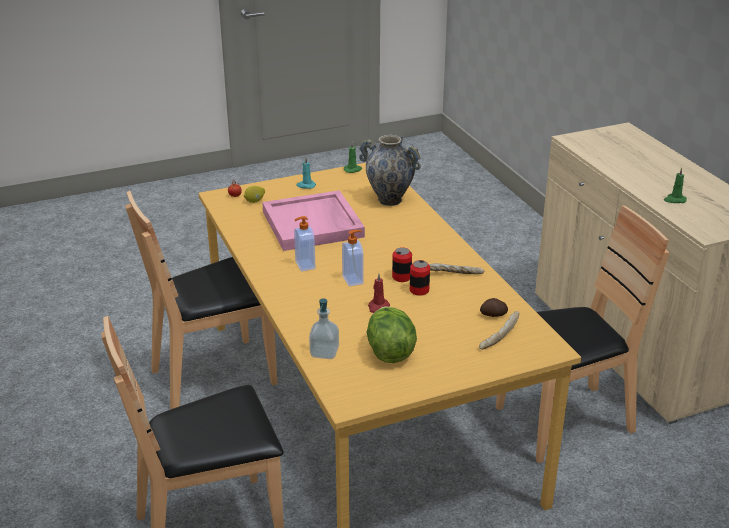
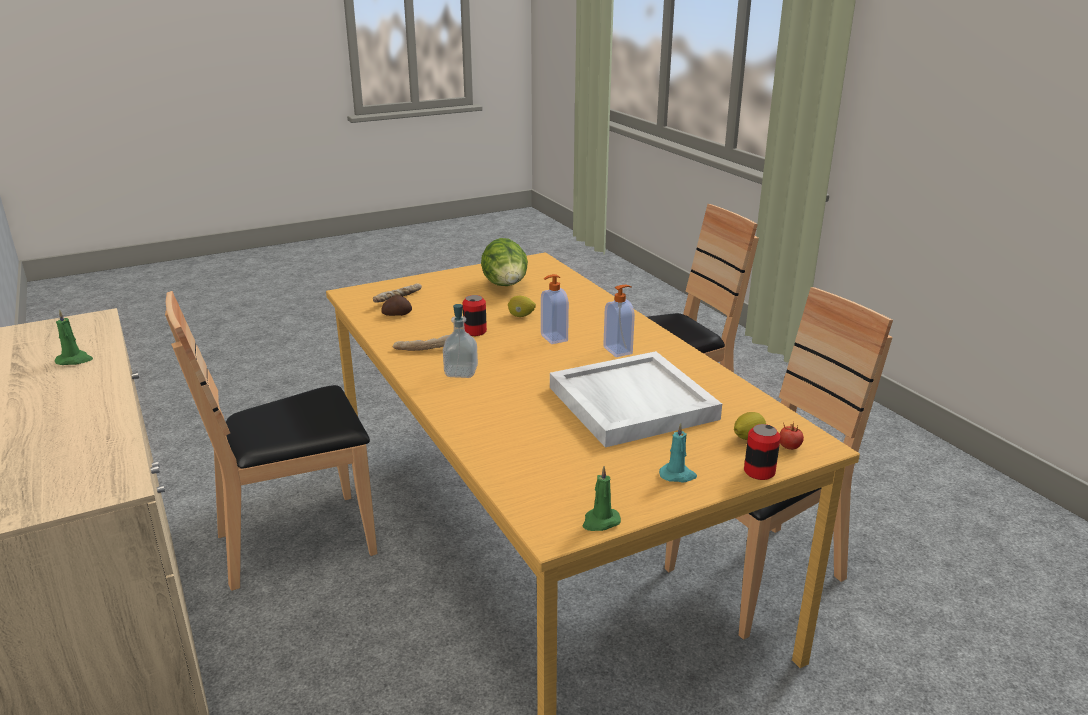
camera: 175 degrees right, 5 degrees down
(313, 224) = (630, 402): pink tray -> white tray
(324, 352) = (566, 284): soap dispenser -> soap dispenser (461, 372)
(378, 307) = (521, 316): red candle -> lemon
(389, 200) = (518, 451): vase -> none
(401, 277) = (495, 343): can -> can (759, 471)

